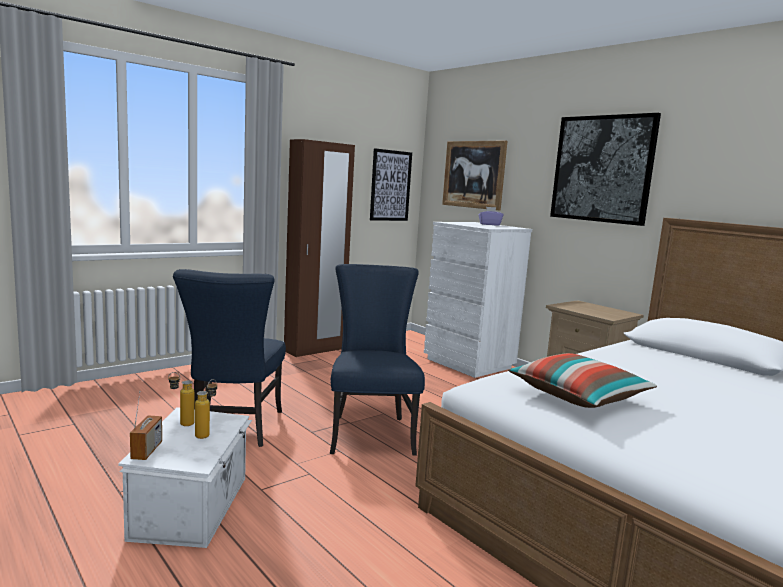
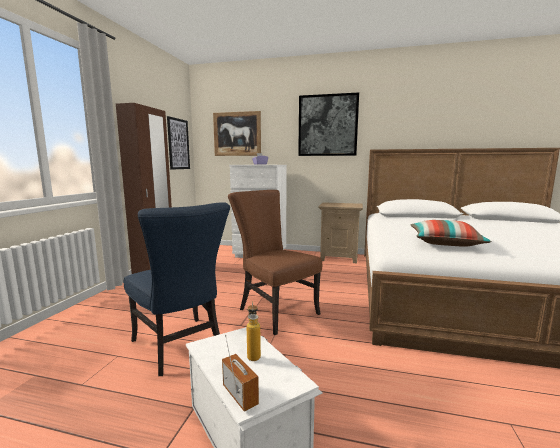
camera: 35 degrees left, 0 degrees up
(181, 424) = (218, 355): bottle -> none
(370, 431) = (274, 310): blue chair -> brown chair

